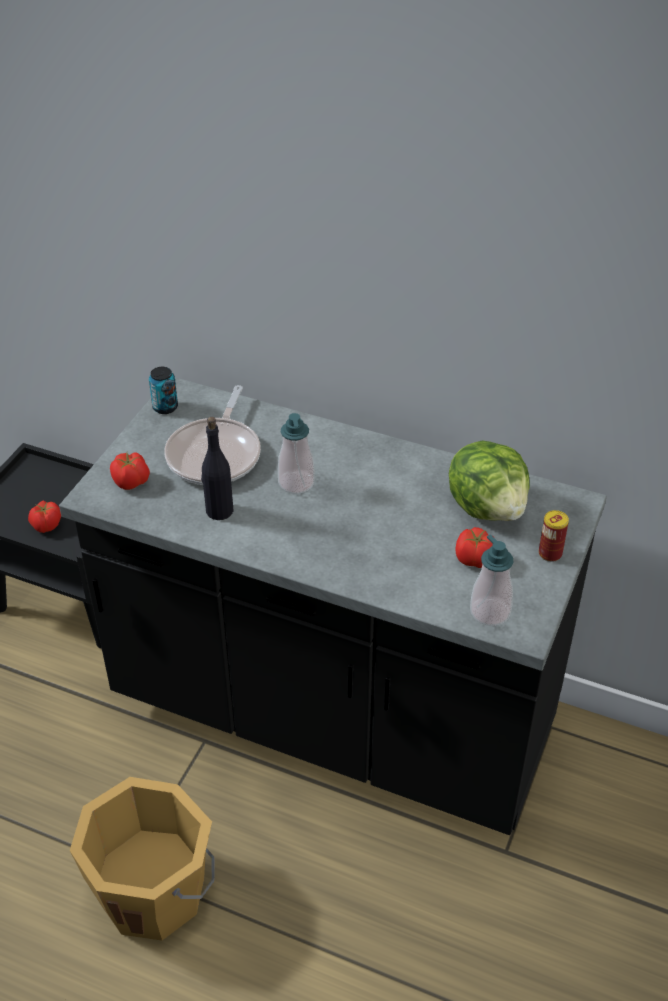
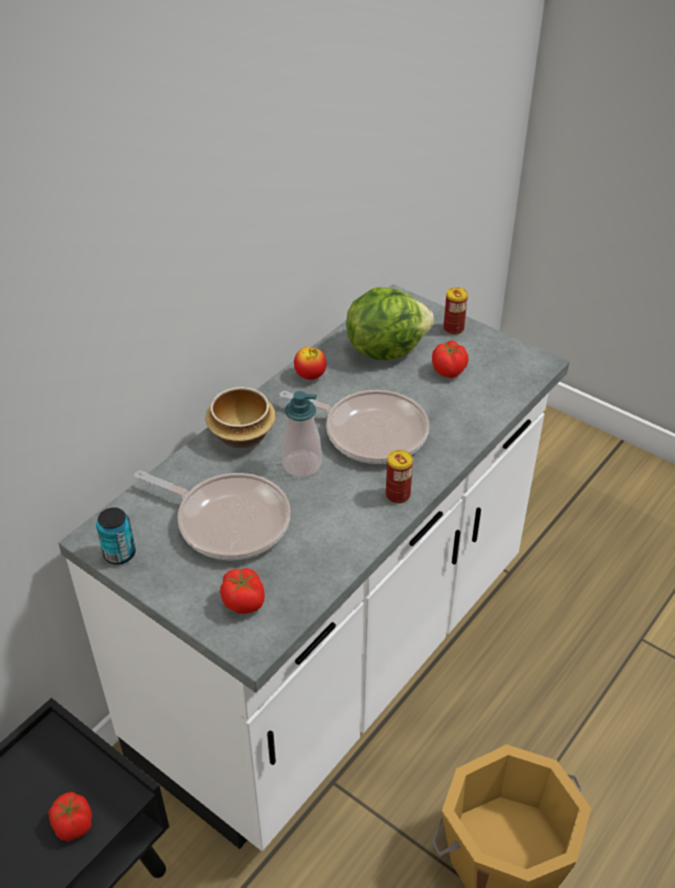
camera: 75 degrees left, 0 degrees up
(219, 510) = (322, 531): black bottle -> none
(278, 550) = (397, 495): none -> can
(321, 439) = (243, 434): none -> bowl
(334, 716) = (337, 660): black counter -> white counter
(357, 517) = (370, 432): none -> frying pan
(420, 464) = (310, 376): none -> apple
(490, 612) = (513, 377): soap dispenser -> none

